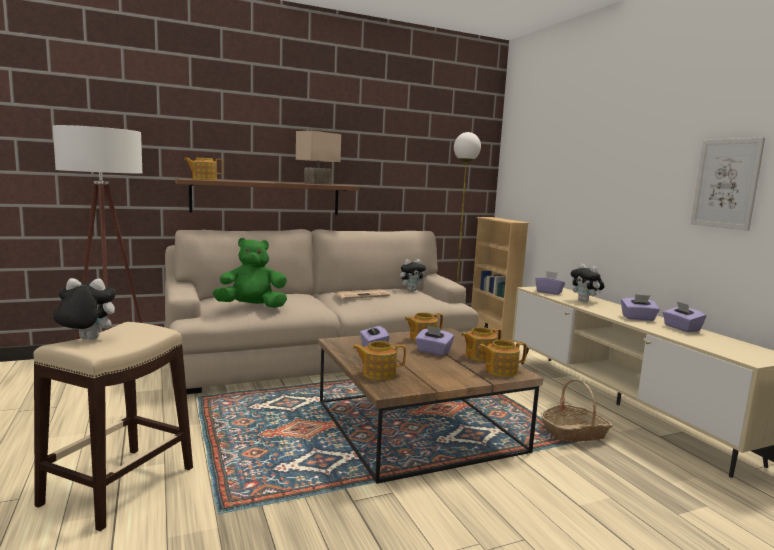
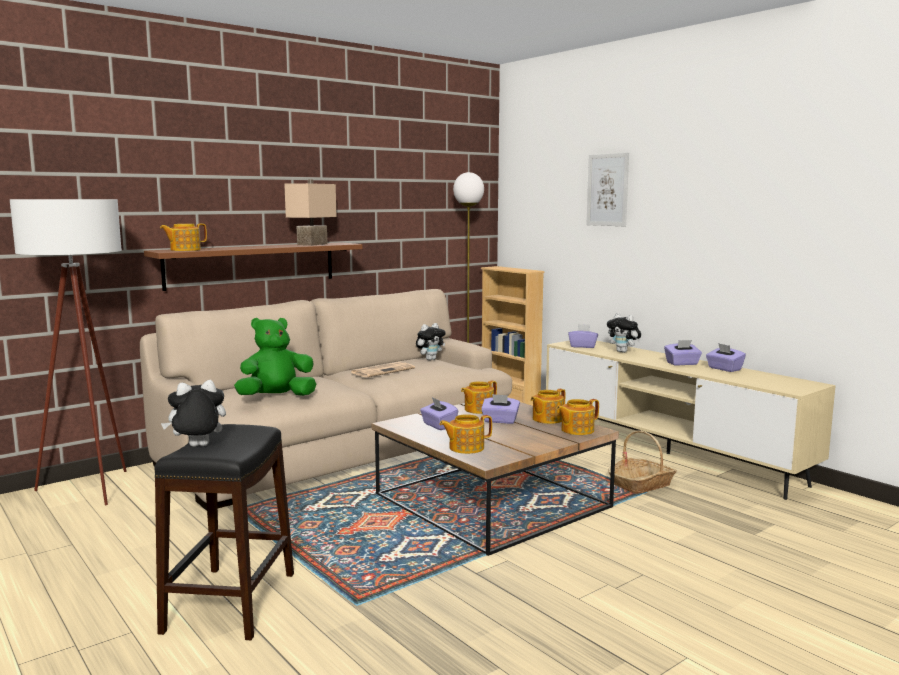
camera: 15 degrees left, 0 degrees up
(118, 485) = (229, 602): beige stool -> black stool
(726, 183) = (751, 227): picture -> picture (607, 190)

